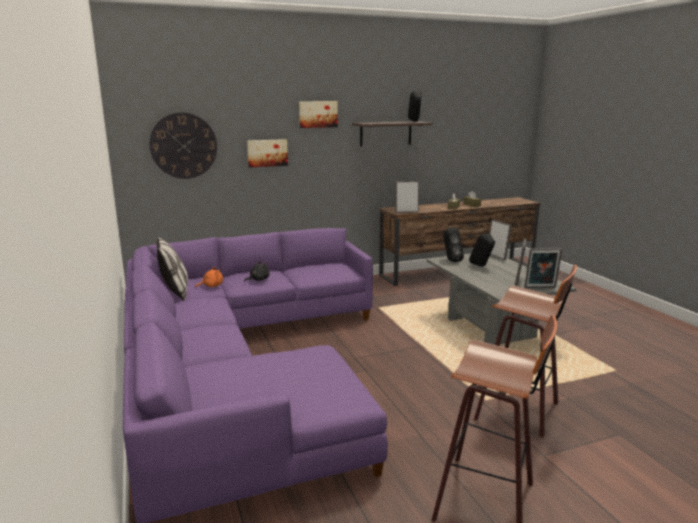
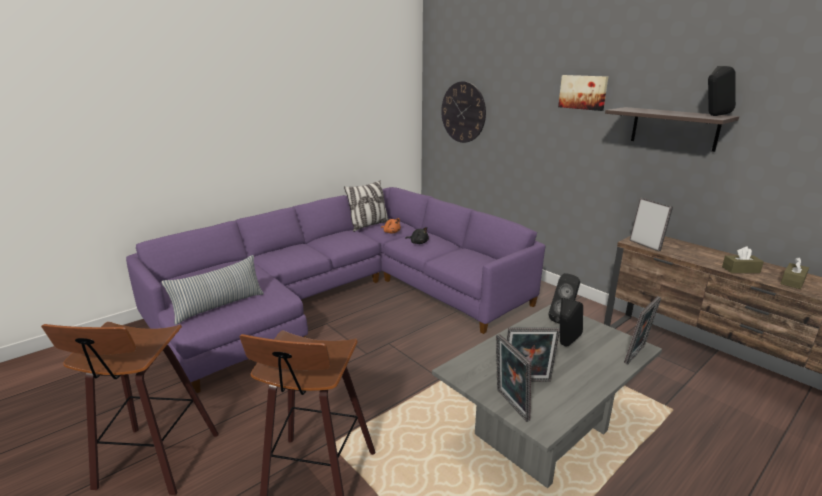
camera: 70 degrees right, 5 degrees up
(267, 153) = (525, 130): picture -> none
(319, 384) = (219, 306): none -> pillow

